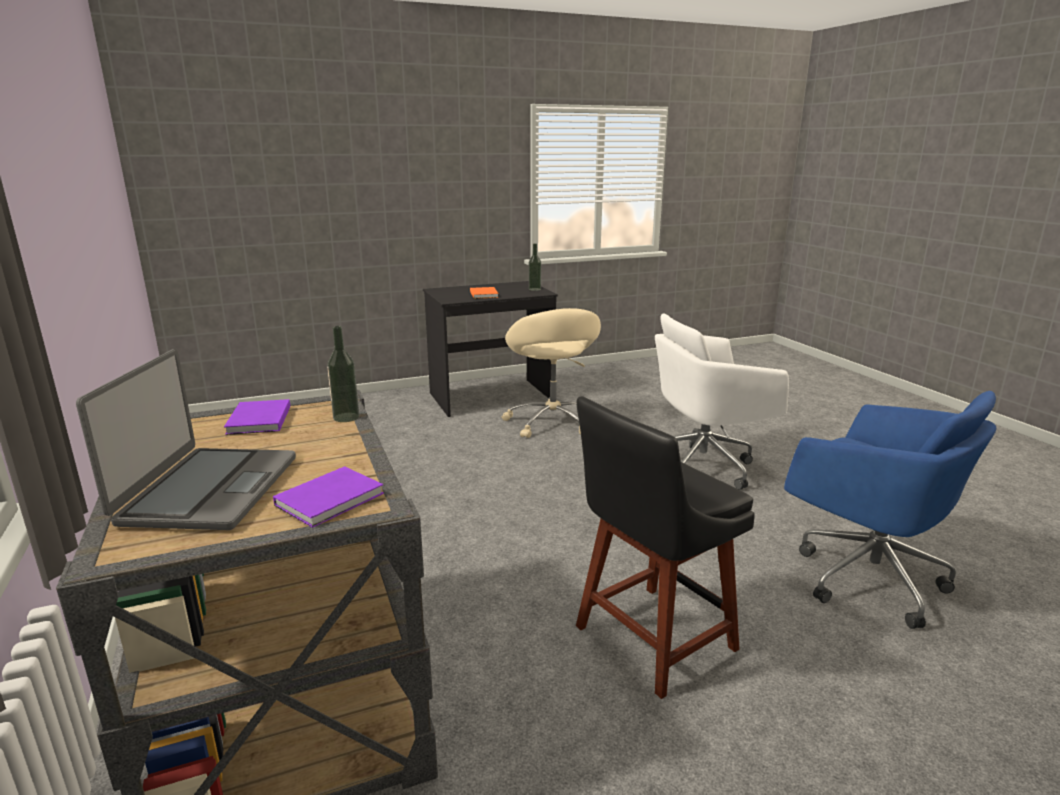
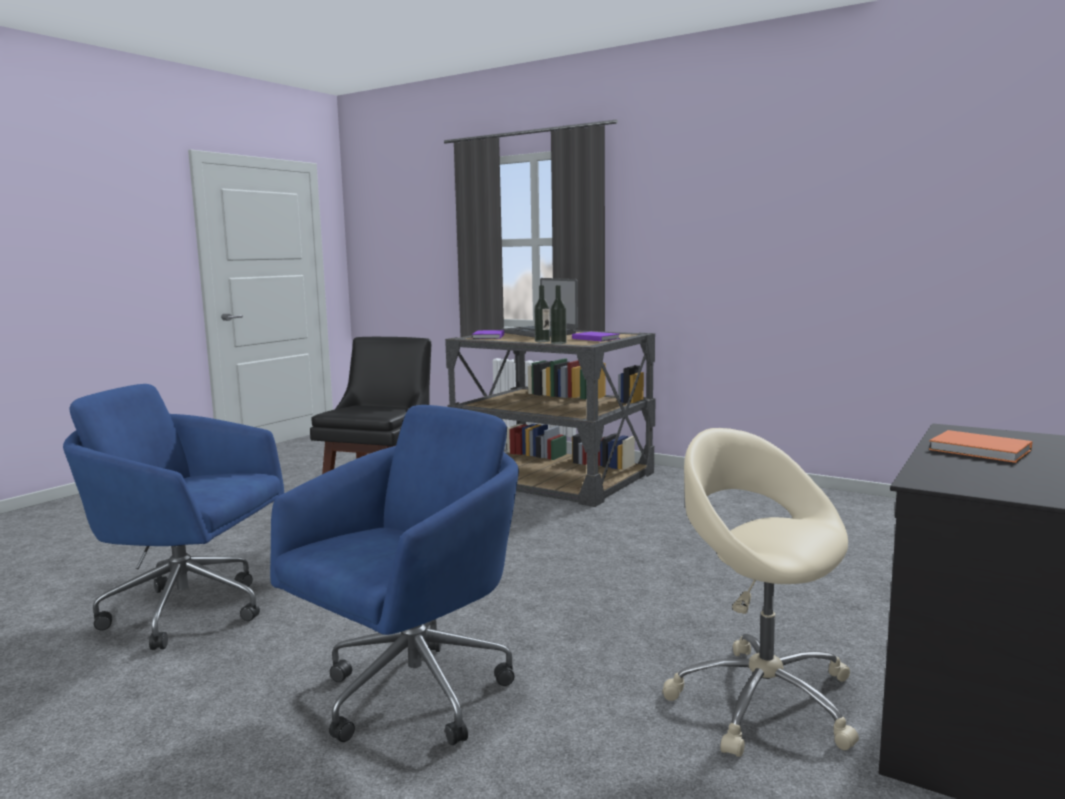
camera: 145 degrees right, 10 degrees down
(534, 289) = (983, 486): bottle -> bottle (542, 341)
(706, 467) = (408, 700): white office chair -> blue office chair

